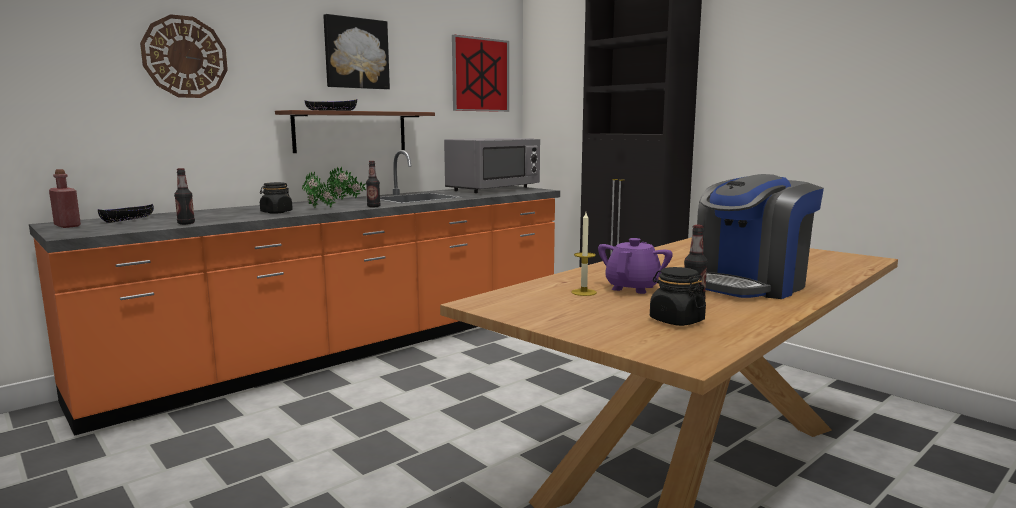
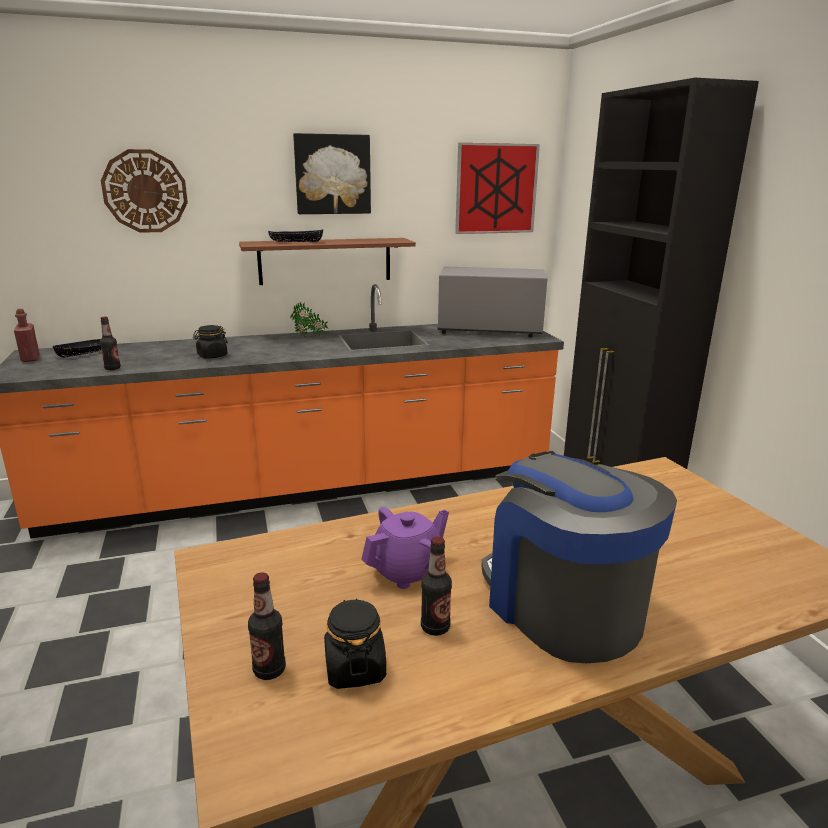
camera: 25 degrees right, 10 degrees up
(320, 208) = (258, 353): potted plant -> none
(373, 206) = (311, 356): bottle -> bottle (269, 670)
(493, 189) = (489, 330): grey microwave -> grey microwave turned 150 degrees counterclockwise
(583, 292) = (340, 566): candle -> none
(749, 285) = (562, 606): coffee machine -> coffee machine turned 75 degrees clockwise

